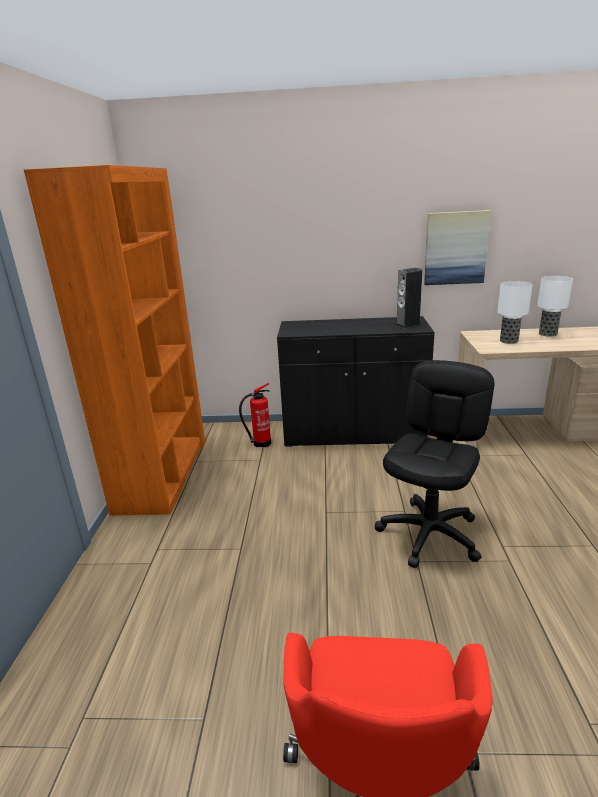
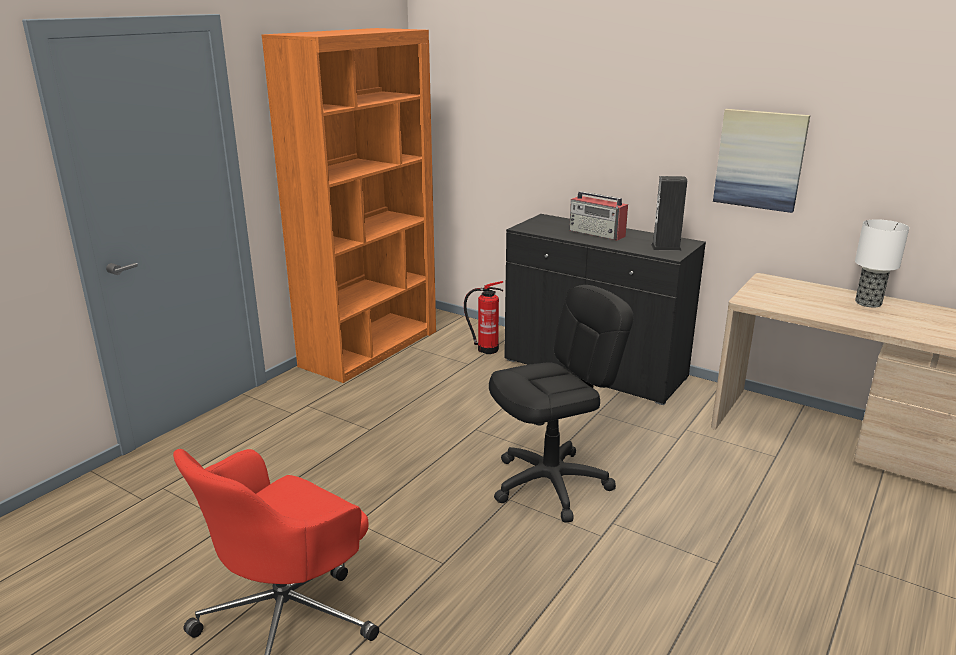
camera: 30 degrees right, 0 degrees up
(347, 326) = (597, 233): none -> radio
(509, 341) = (795, 298): table lamp -> none

